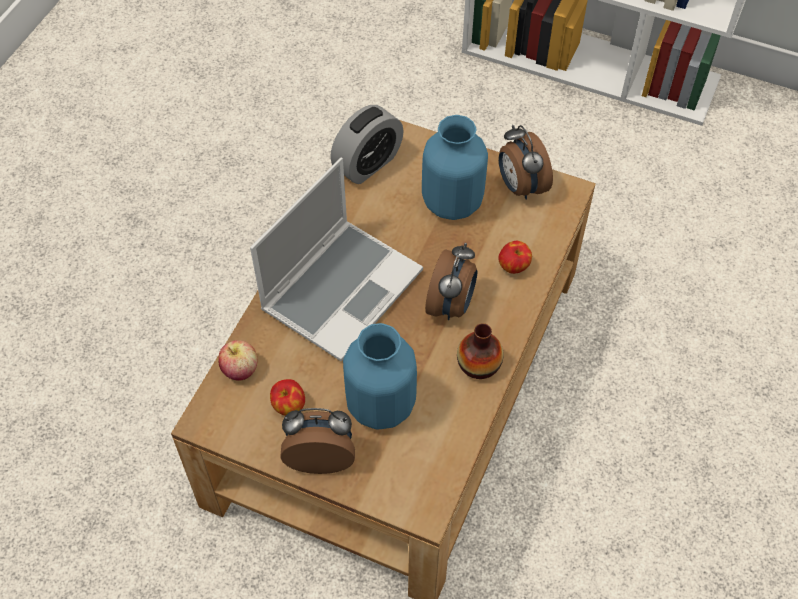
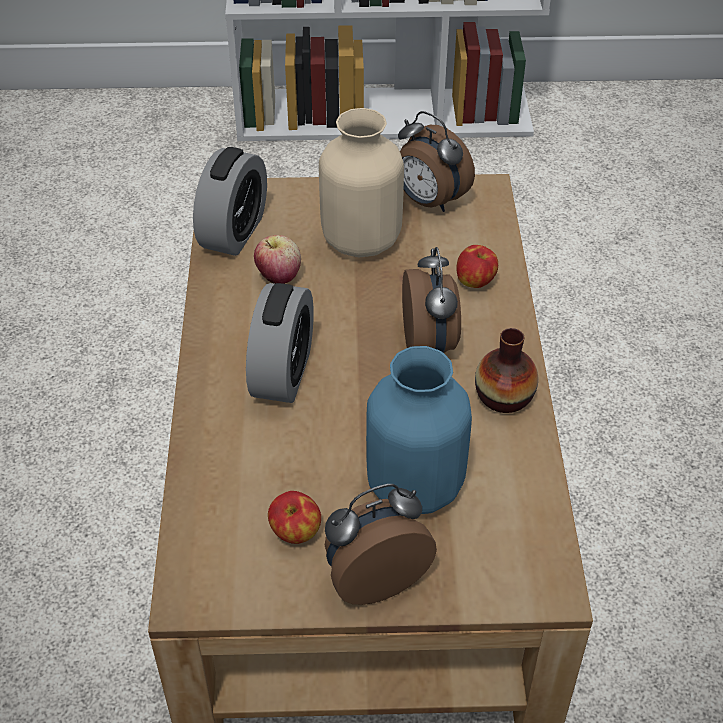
camera: 25 degrees left, 10 degrees down
(240, 370) = (203, 514): apple -> apple (279, 277)
(341, 288) = (283, 373): laptop -> alarm clock
(453, 203) = (362, 241): blue vase -> beige vase

